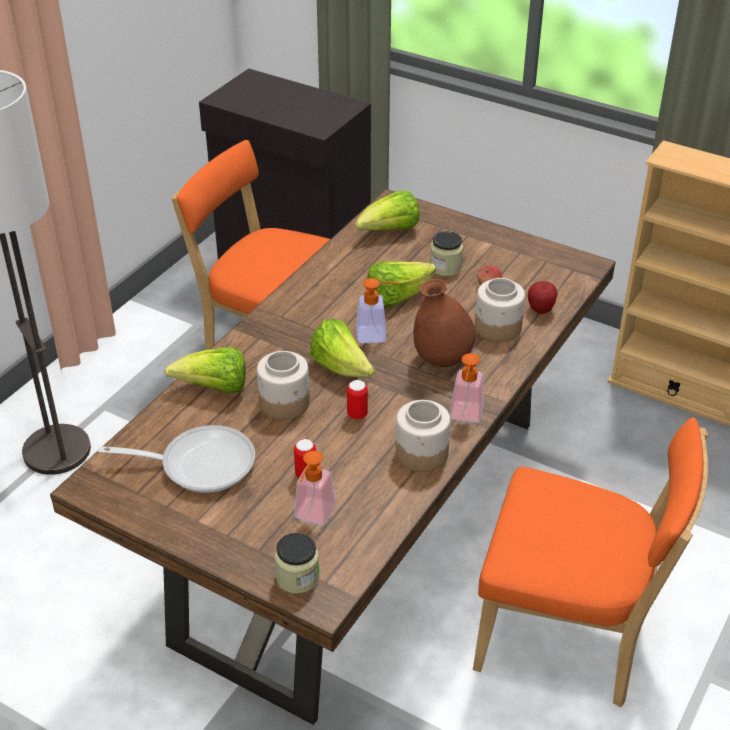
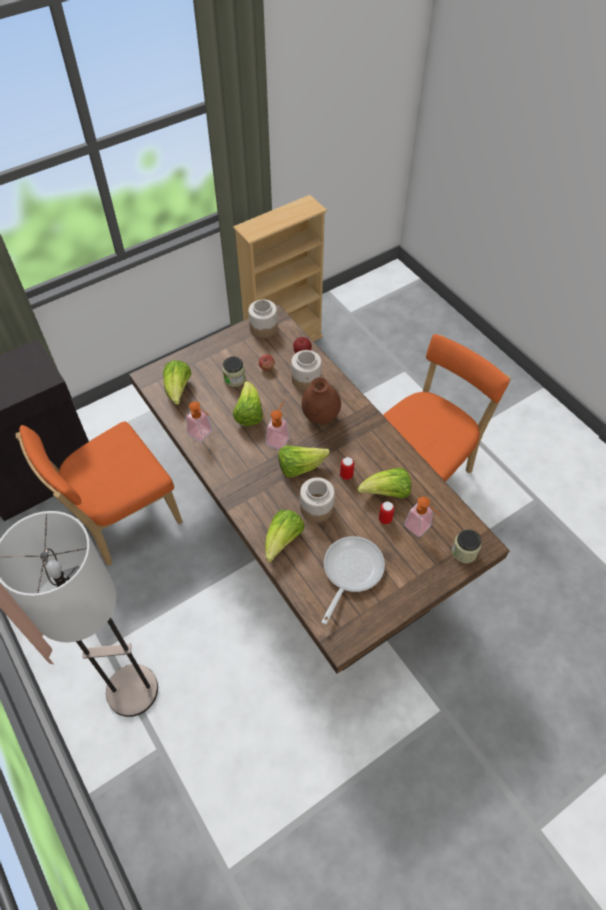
camera: 65 degrees left, 15 degrees up
(353, 464) = (387, 493): none -> lettuce
(422, 453) = (393, 457): jar -> jar (263, 328)
(465, 417) = (374, 426): soap dispenser -> soap dispenser (203, 434)

